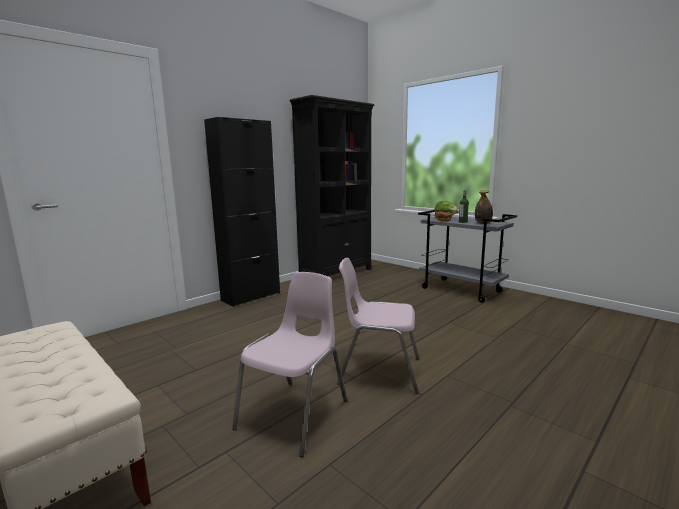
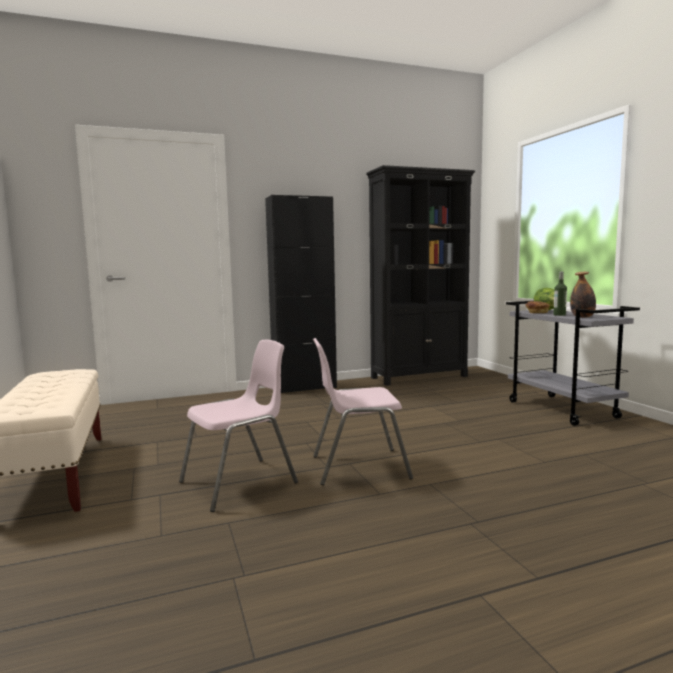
camera: 25 degrees right, 5 degrees down
(378, 371) = (358, 466): pink chair -> pink chair turned 45 degrees counterclockwise

